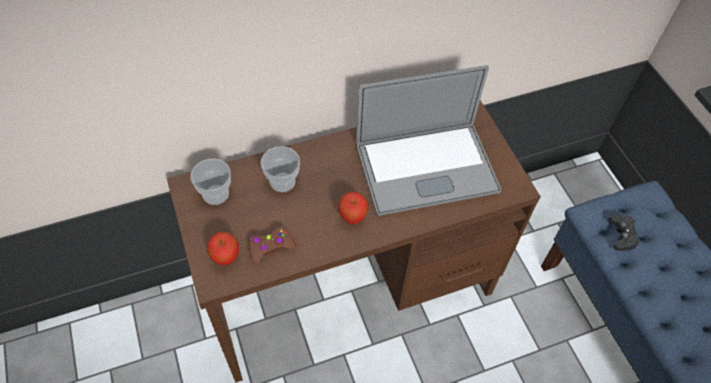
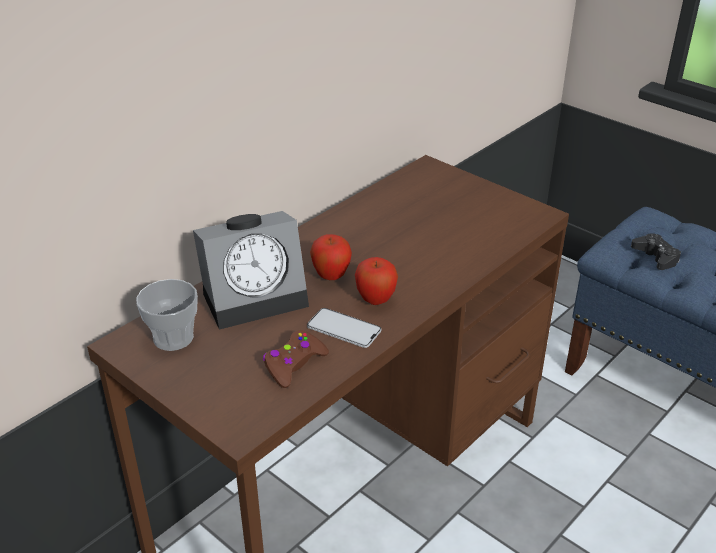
camera: 25 degrees left, 20 degrees down
(226, 258) = (239, 397): apple -> apple (331, 276)
(282, 181) = (257, 296): cup -> alarm clock
(318, 232) = (344, 328): none -> phone
(426, 168) = (424, 229): laptop -> none

